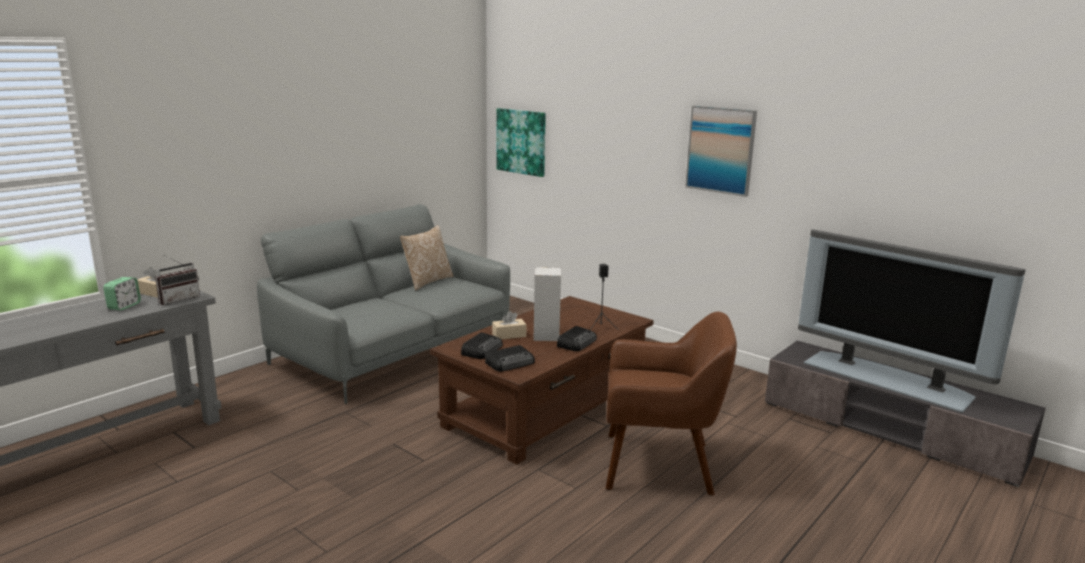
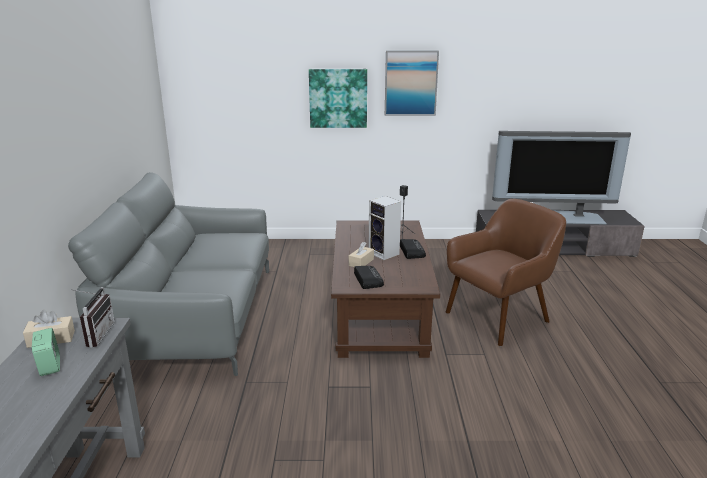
camera: 40 degrees left, 5 degrees up
(427, 282) = (197, 243): pillow -> none
(511, 363) = (405, 281): radio -> none
(521, 141) = (208, 97): picture -> picture (338, 98)

